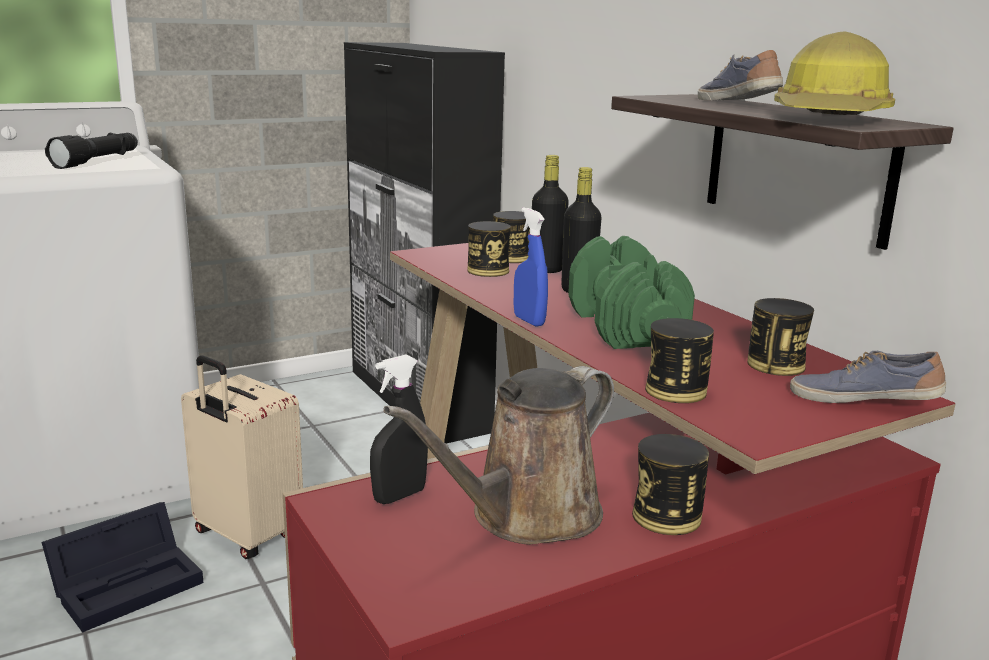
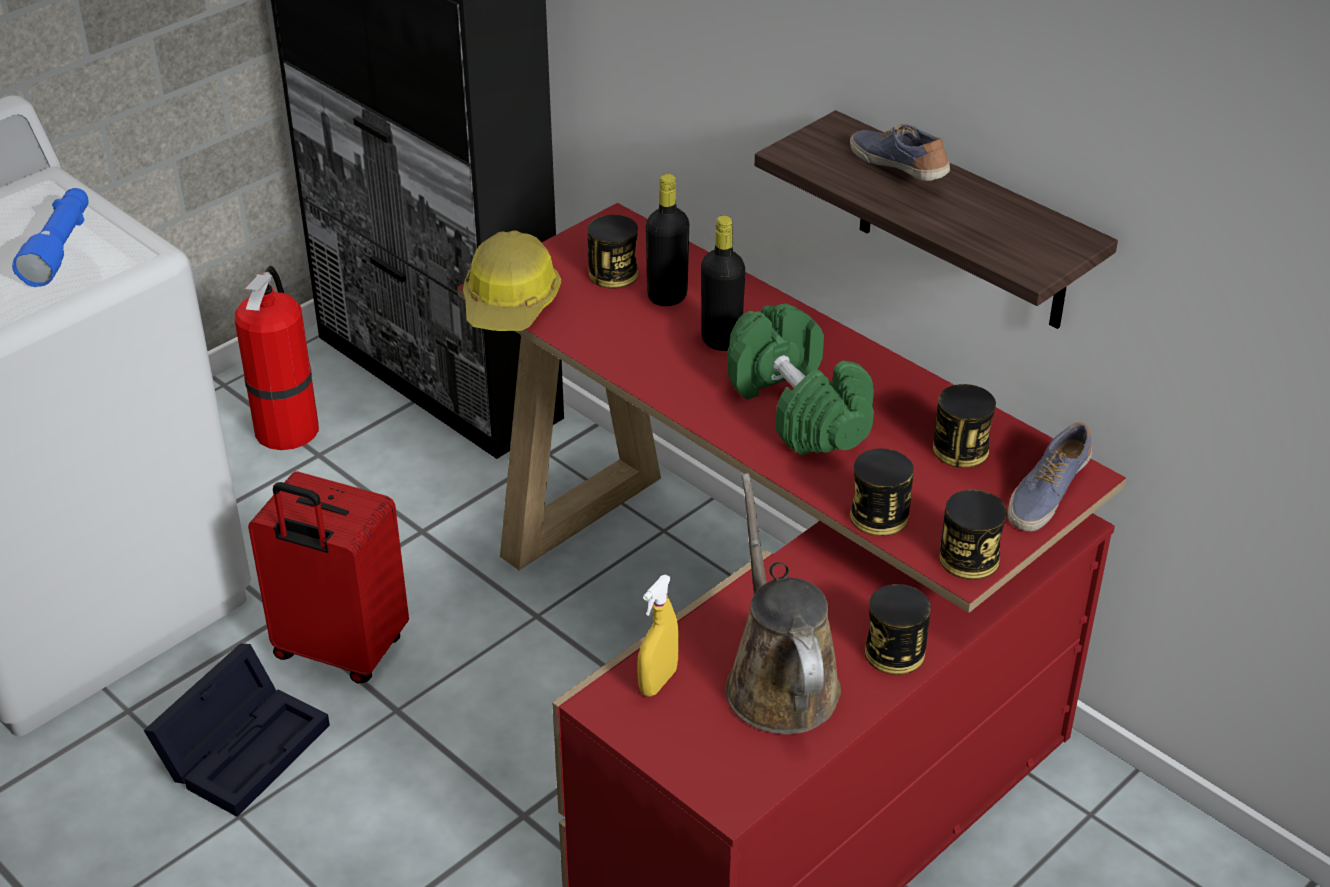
camera: 15 degrees left, 20 degrees up
(98, 161) = (60, 248): black flashlight -> blue flashlight
(246, 536) = (339, 651): beige suitcase -> red suitcase
(301, 409) = (287, 427): none -> fire extinguisher
(399, 496) = (658, 681): black spray bottle -> yellow spray bottle
(488, 271) = (600, 314): can -> can (969, 559)
(526, 516) = (778, 681): brown watering can -> brown watering can turned 135 degrees clockwise
(529, 321) = (694, 419): blue spray bottle -> none
(831, 119) = (1005, 239): hard hat -> hard hat (511, 303)
(862, 400) = (1046, 494): shoe -> shoe turned 60 degrees counterclockwise

